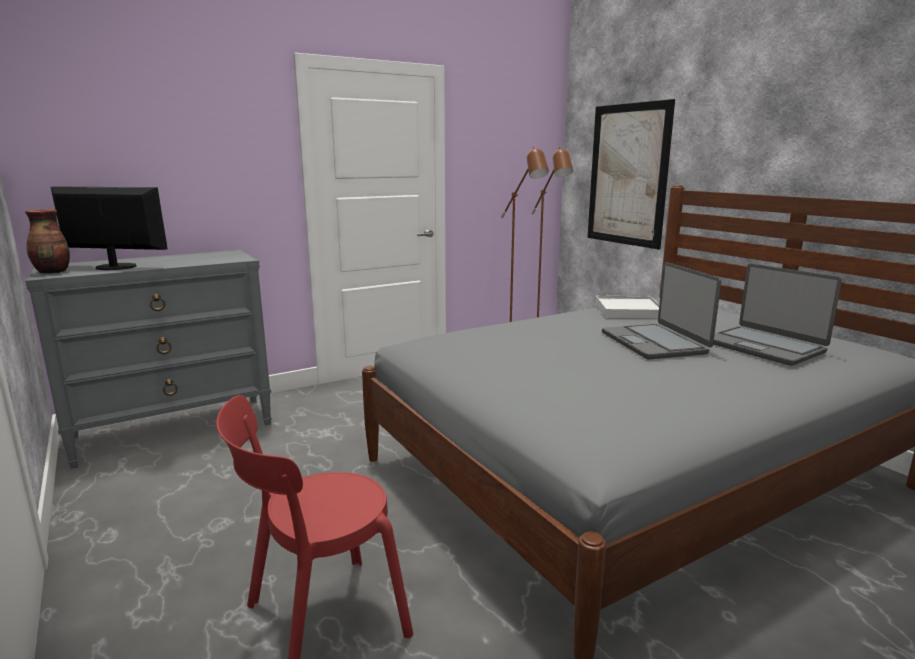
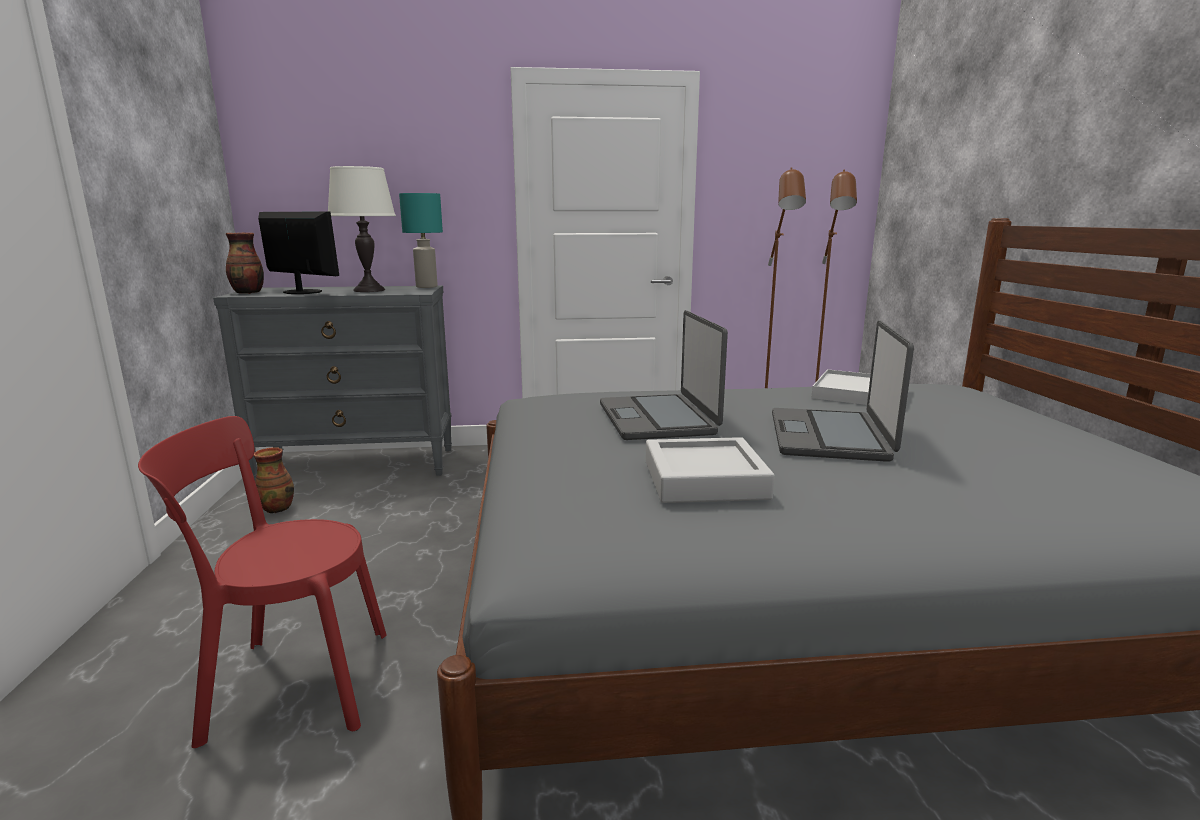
camera: 25 degrees right, 0 degrees up
(133, 486) = (277, 508): none -> vase
(183, 260) = (369, 290): none -> white table lamp
(231, 252) = (426, 287): none -> turquoise table lamp
(627, 175) = (947, 208): picture -> none
(629, 384) = (704, 480): none -> grey tray
(764, 346) = (1009, 466): laptop -> laptop (658, 419)

